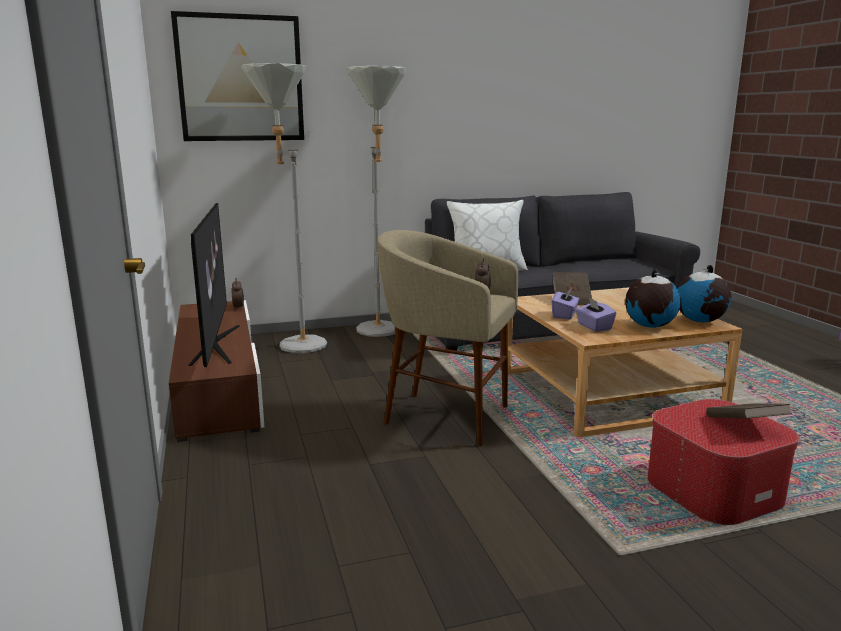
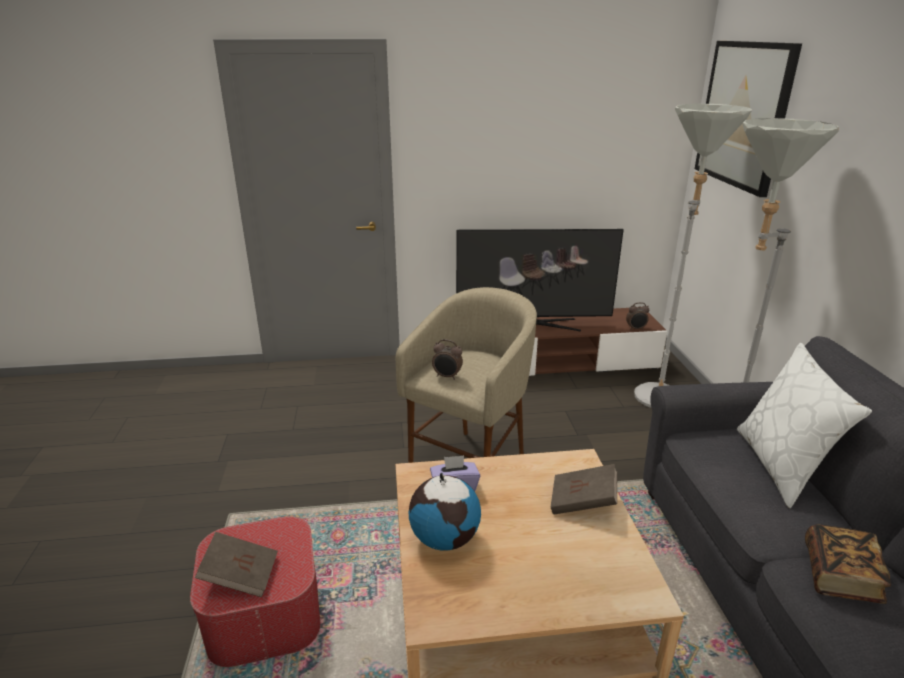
camera: 100 degrees right, 10 degrees up
(565, 315) = (507, 477): purple tissue box -> none
(573, 268) = (840, 576): none -> book
(700, 321) = (453, 607): globe -> none

